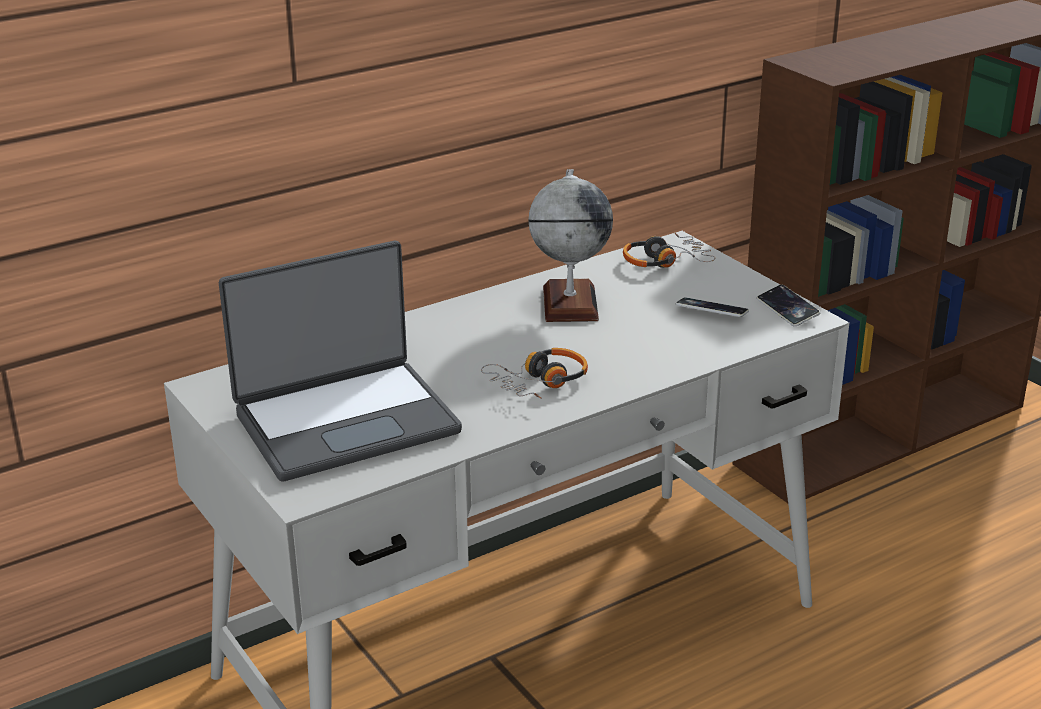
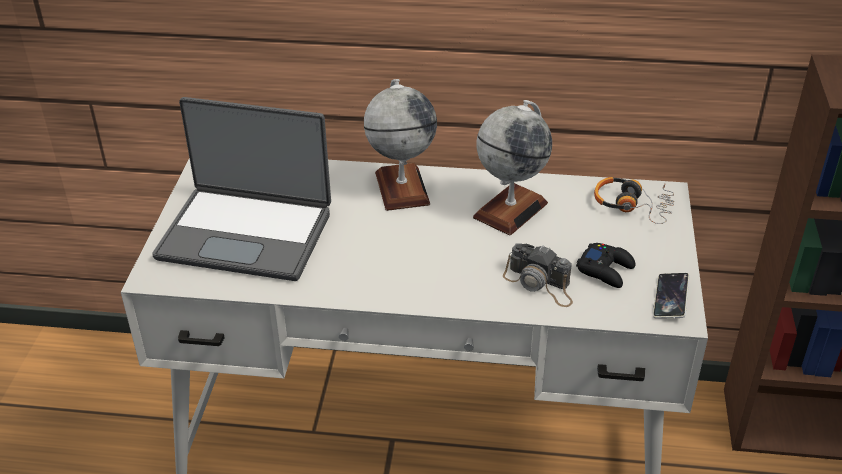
camera: 40 degrees right, 10 degrees up
(444, 326) = (401, 188): none -> globe
(539, 383) = (399, 268): headphones -> none
(676, 343) = (540, 284): none -> camera
(711, 312) = (606, 270): phone -> black game controller

